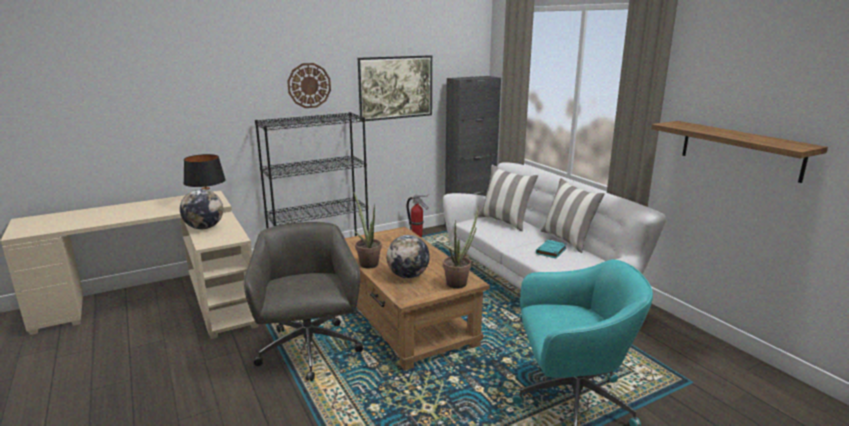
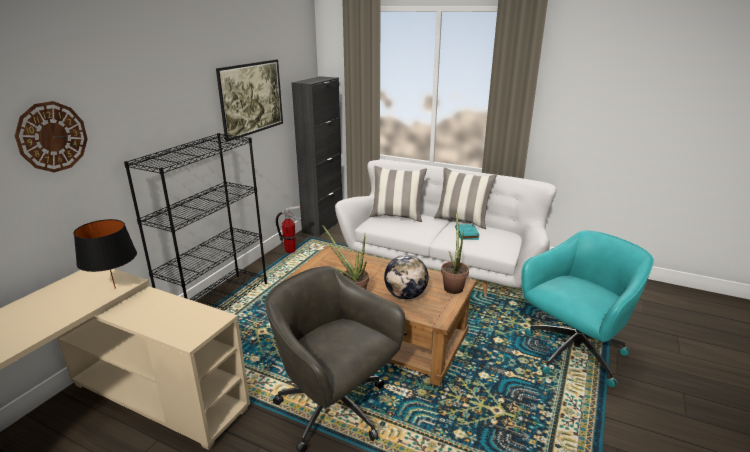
camera: 35 degrees left, 5 degrees up
(204, 228) = (149, 319): globe -> none
(309, 85) = (173, 108): wall clock -> wall clock (52, 137)
(740, 150) = (602, 125): shelf -> none

